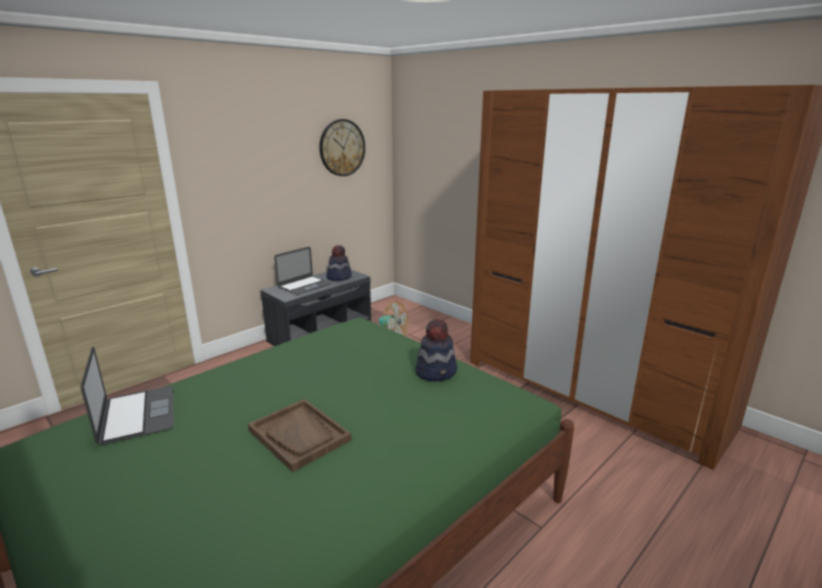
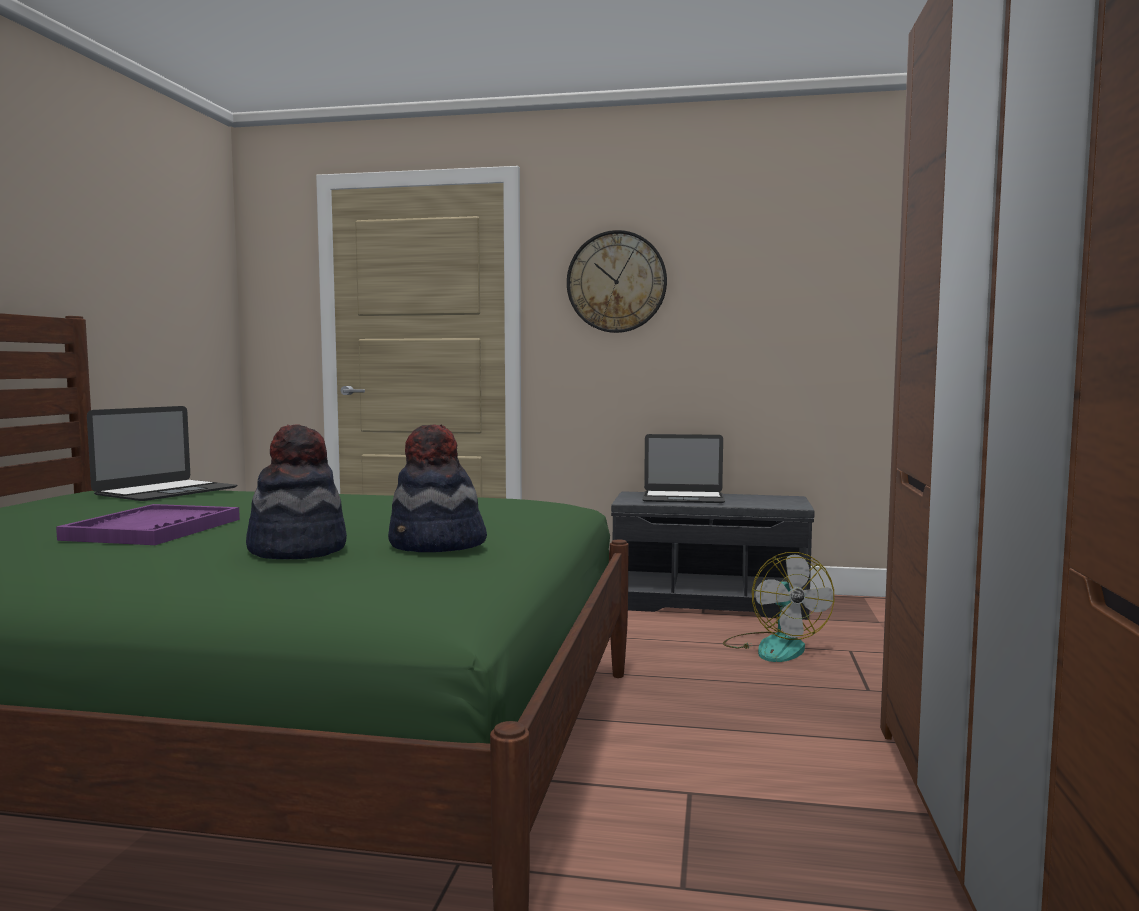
camera: 55 degrees right, 15 degrees down
(299, 435) = (154, 529): brown tray -> purple tray
(339, 277) = (758, 501): hat -> hat (297, 550)
(342, 148) = (830, 265): wall clock -> wall clock (616, 282)

